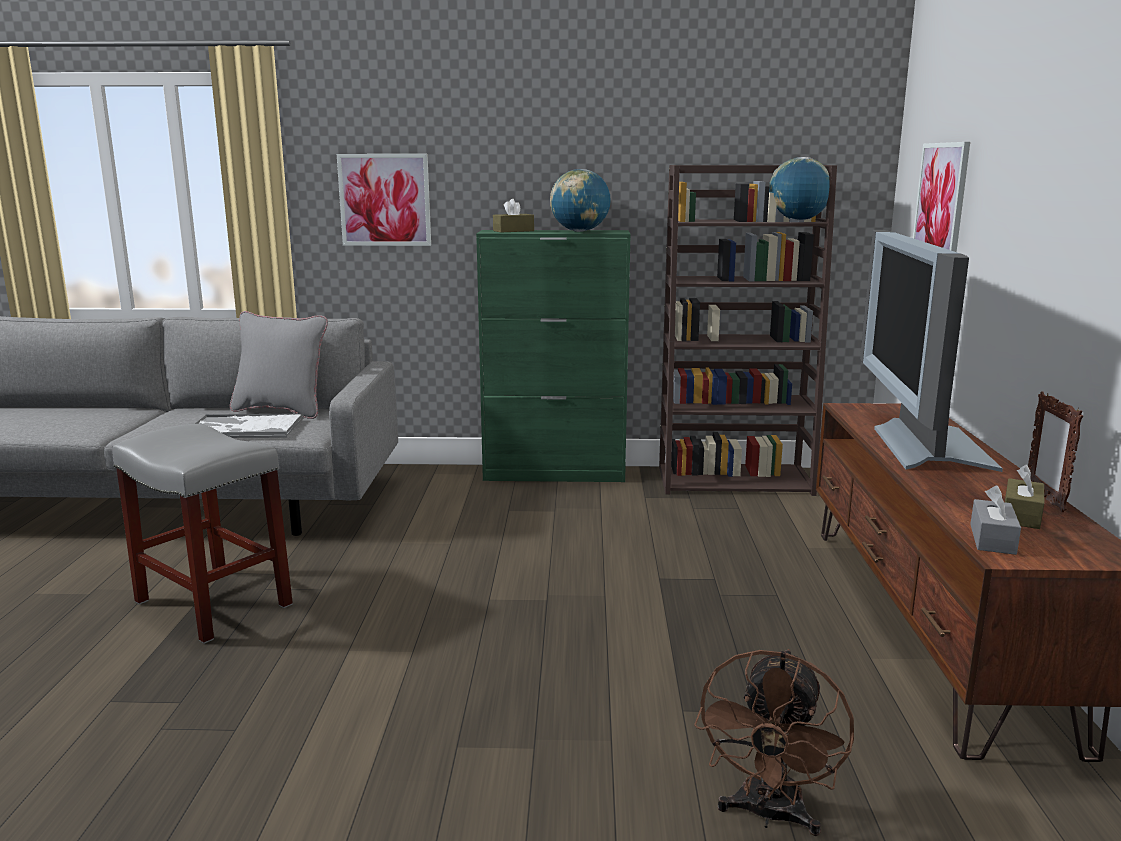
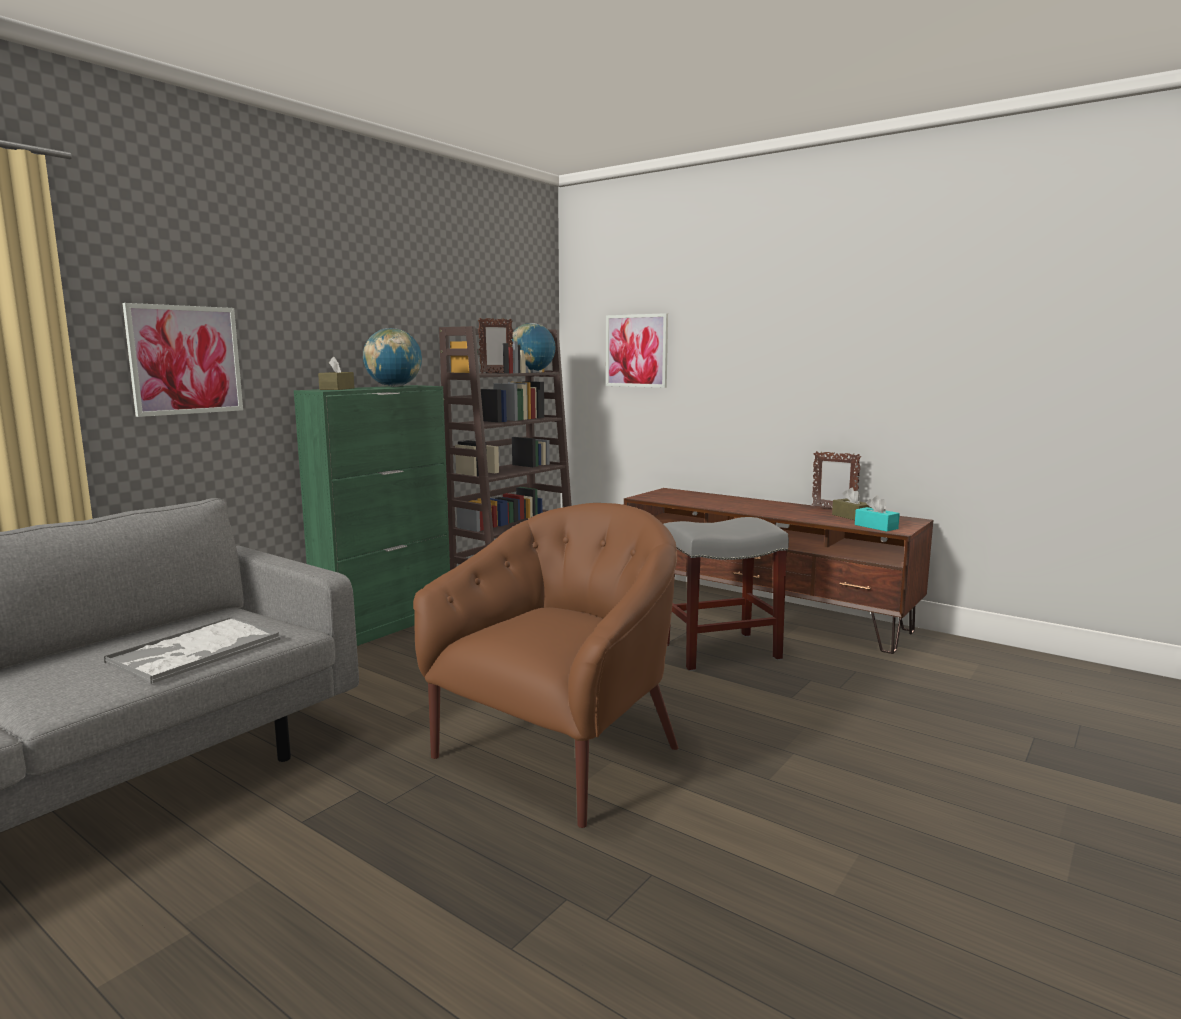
camera: 55 degrees left, 5 degrees down
(215, 603) = (373, 840): grey stool -> grey stool (720, 651)
(282, 410) = (166, 629): grey pillow -> none
(404, 623) = (560, 752): none -> brown armchair
(727, 221) = (496, 373): none -> picture frame
(768, 815) = (911, 710): brown fan -> none
(923, 449) = (737, 505): television -> none
(992, 539) = (876, 527): grey tissue box -> turquoise tissue box

